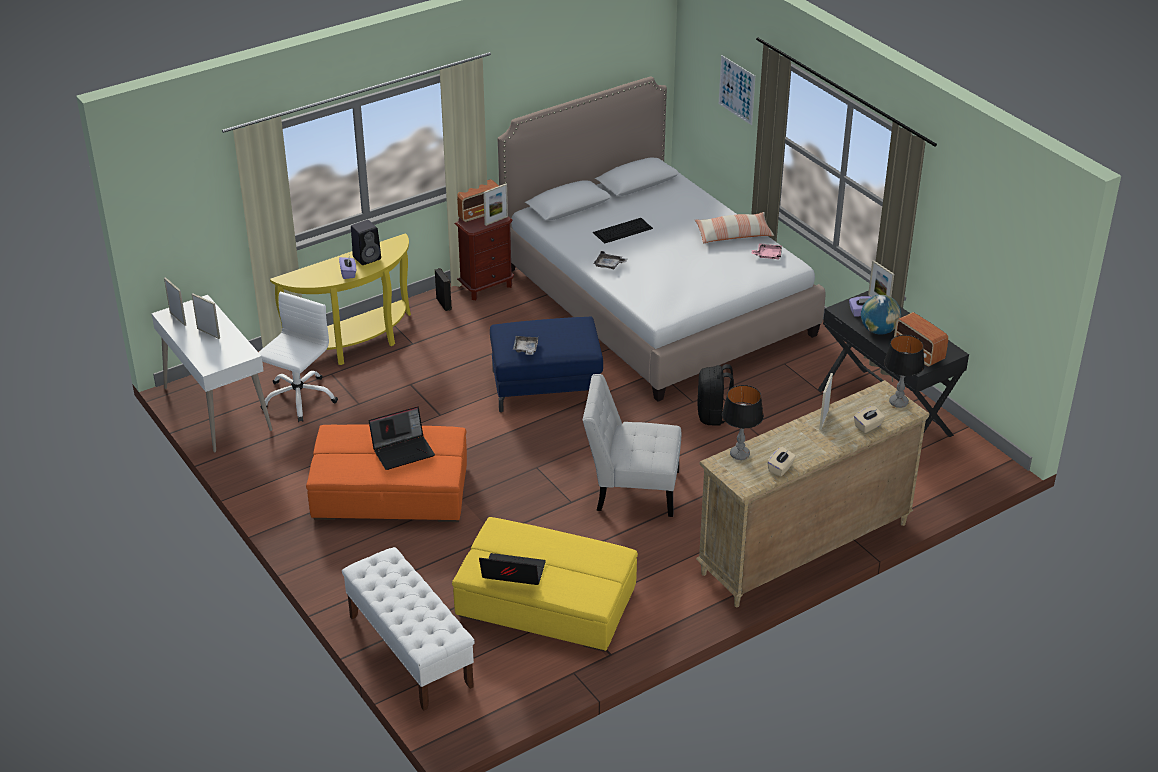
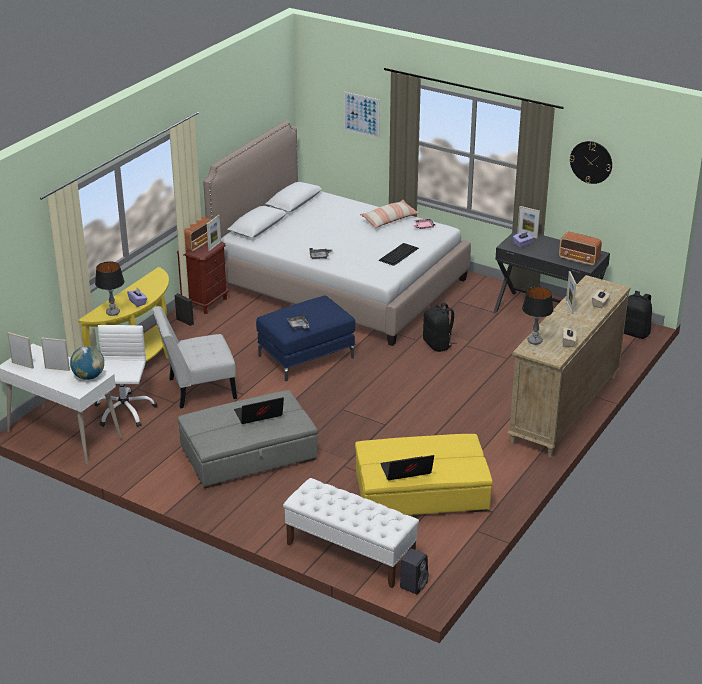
camera: 25 degrees left, 5 degrees down
(367, 257) = (143, 289): black speaker -> black speaker (413, 584)
(390, 493) = (249, 454): orange ottoman -> grey ottoman
(403, 450) = (258, 416): laptop -> laptop turned 150 degrees counterclockwise
(623, 230) = (310, 233): keyboard -> keyboard (398, 254)
(631, 489) = (420, 405): white chair -> white chair (197, 389)
(878, 330) = (542, 252): globe -> globe (89, 376)
(898, 402) = (606, 285): table lamp -> table lamp (113, 312)
(966, 226) = (591, 162): none -> wall clock
(981, 470) = (634, 333): none -> black backpack

